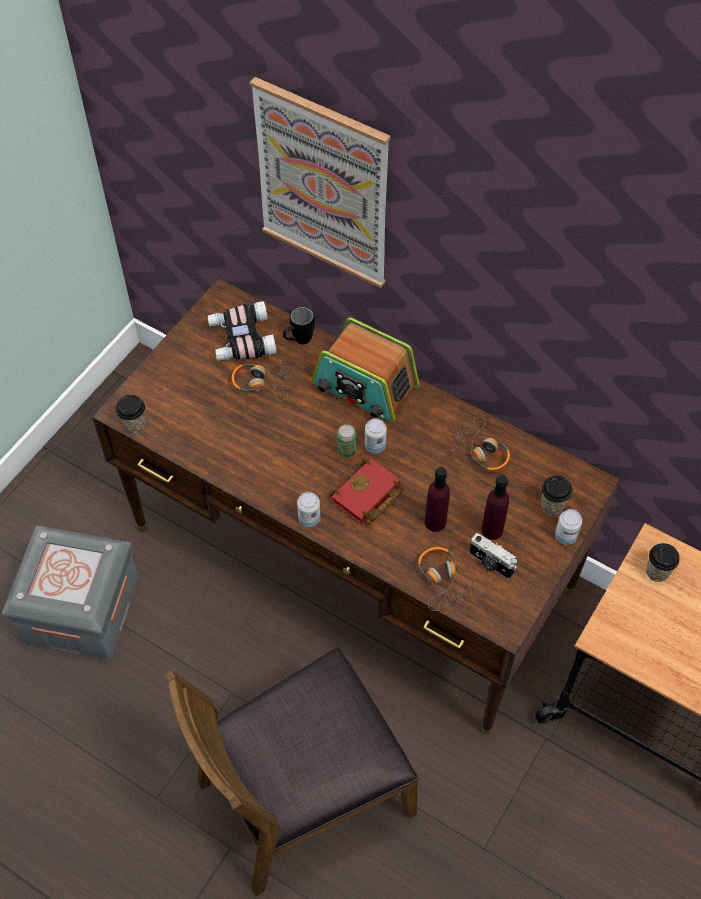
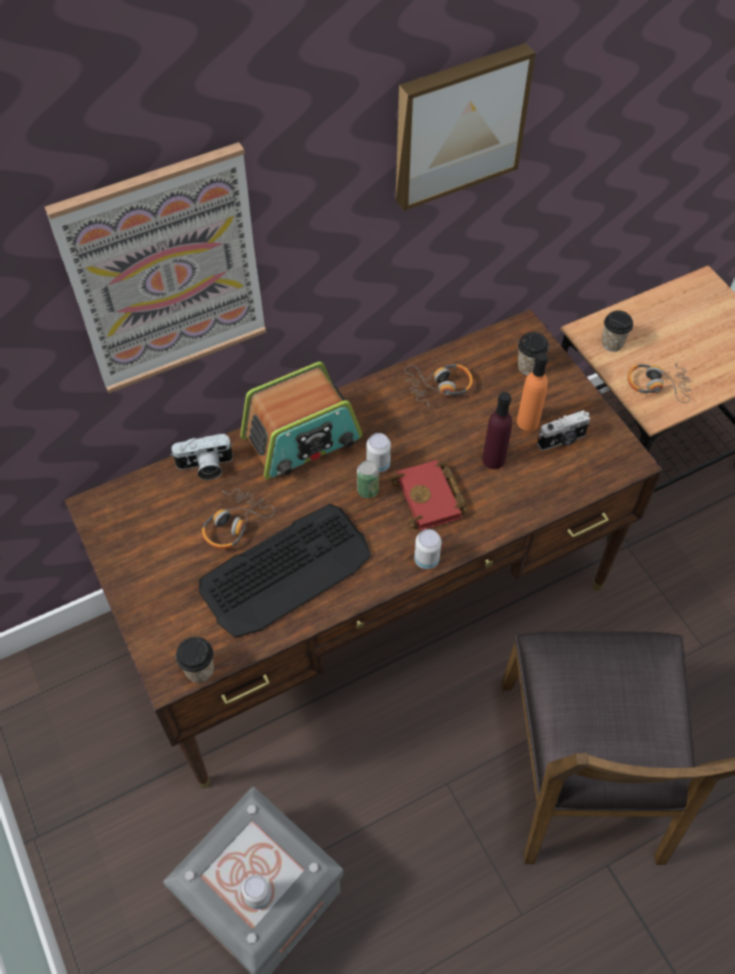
camera: 60 degrees left, 0 degrees up
(240, 339) = (162, 516): binoculars -> none
(243, 435) = (286, 570): none -> keyboard
(298, 341) = (205, 467): black mug -> camera
(442, 580) = (558, 485): headphones -> headphones (657, 385)
(492, 530) = (528, 421): purple bottle -> orange bottle
(565, 536) = (565, 373): can -> can (258, 896)
(572, 261) = (458, 124): none -> picture

